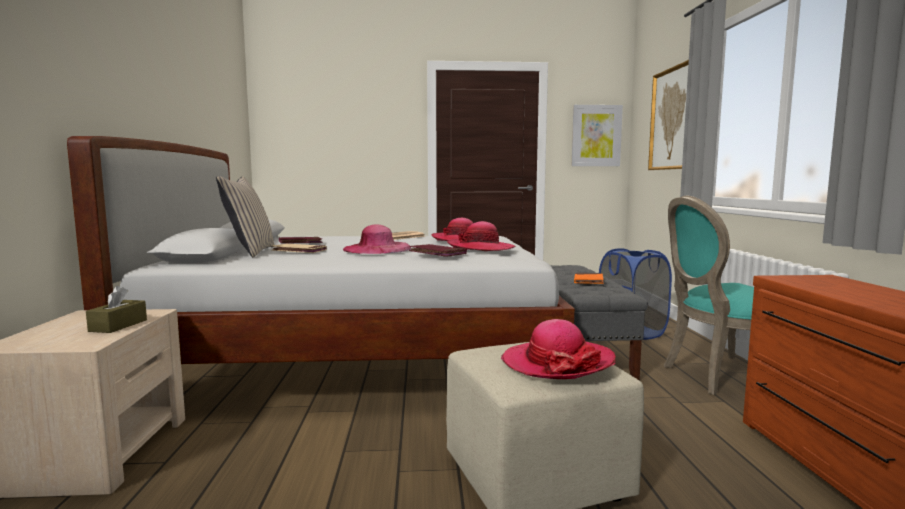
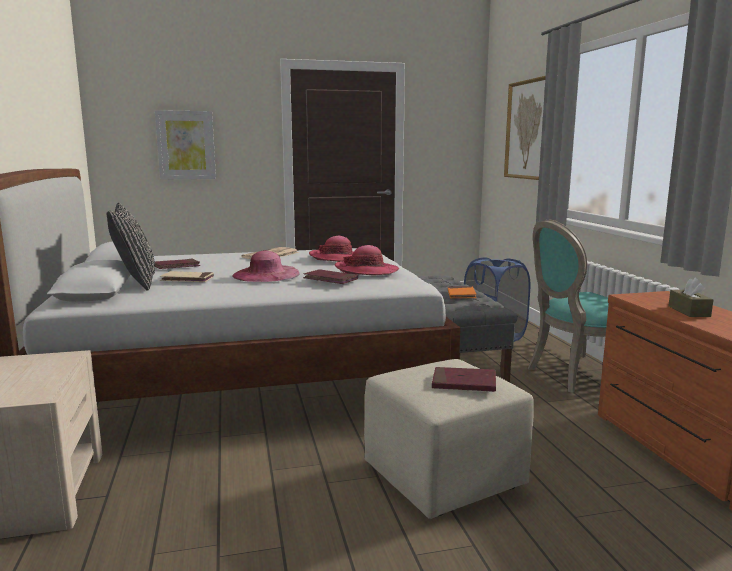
camera: 10 degrees left, 5 degrees up
(118, 325) = (49, 373): brown tissue box -> brown tissue box (689, 311)
(250, 252) = (136, 283): beige pillow -> black pillow
(557, 363) = (464, 383): hat -> red book
(596, 136) = (452, 139): picture -> picture (186, 145)

